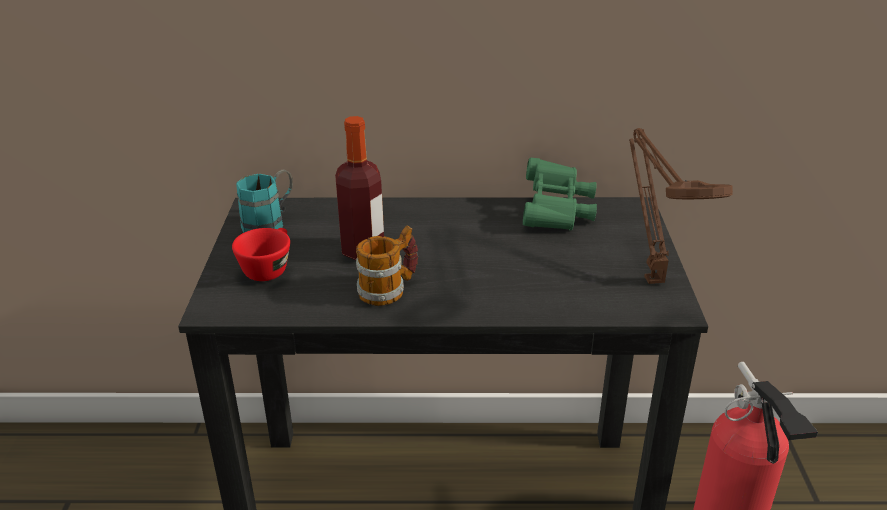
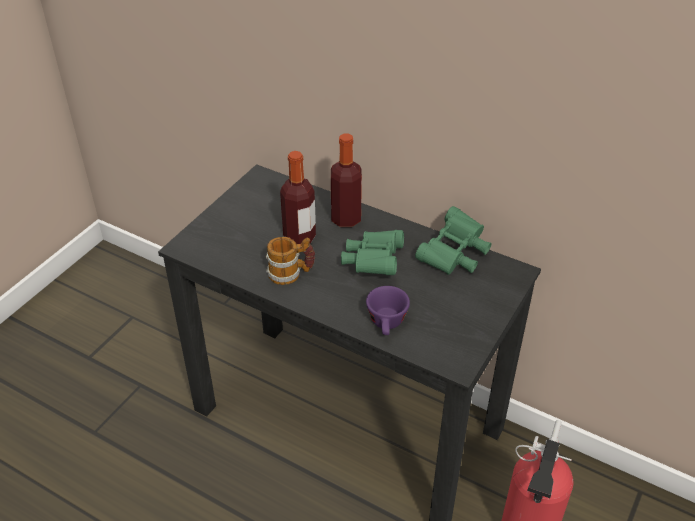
camera: 30 degrees right, 10 degrees up
(268, 268) = (234, 229): red cup -> none
(270, 223) = (261, 193): turquoise mug -> none
(401, 216) = (346, 219): none -> bottle
(476, 246) = (373, 262): none -> green binoculars
(556, 299) = (387, 324): none -> purple cup
(652, 278) = (467, 335): brown table lamp -> none

